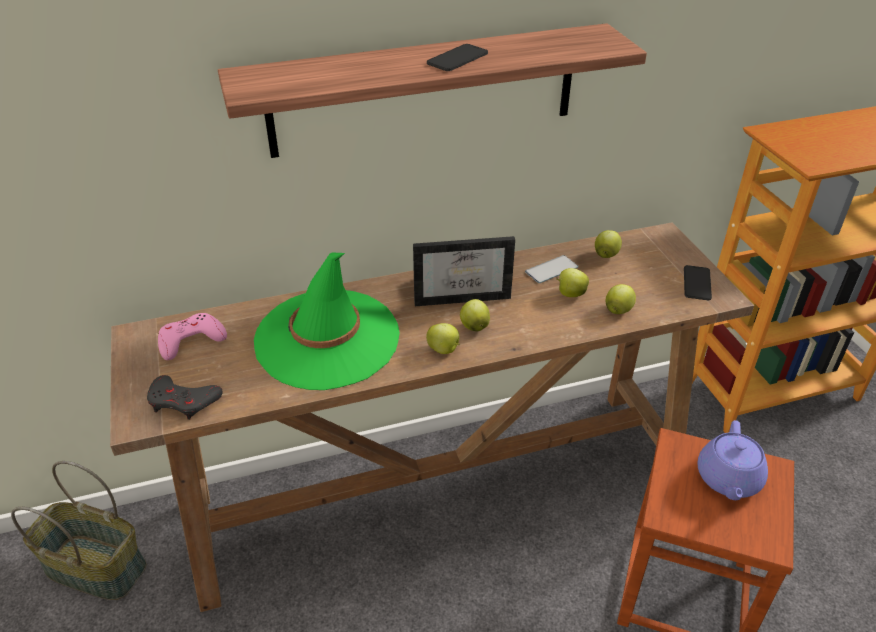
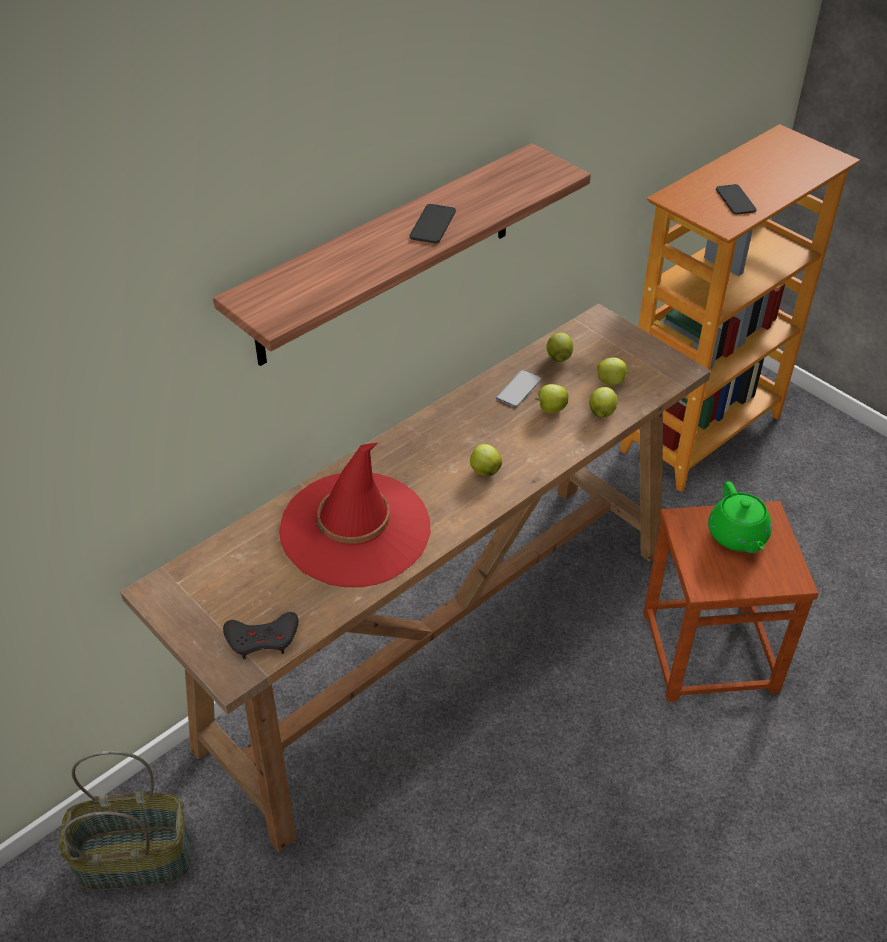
camera: 25 degrees left, 5 degrees up
(191, 340) = (219, 577): pink game controller -> none
(327, 339) = (355, 529): green hat -> red hat
(444, 350) = (472, 503): apple -> apple (611, 382)
(463, 294) = (453, 441): picture frame -> none
(697, 283) = (653, 363): phone -> phone (735, 200)
(728, 479) = (737, 536): purple teapot -> green teapot

